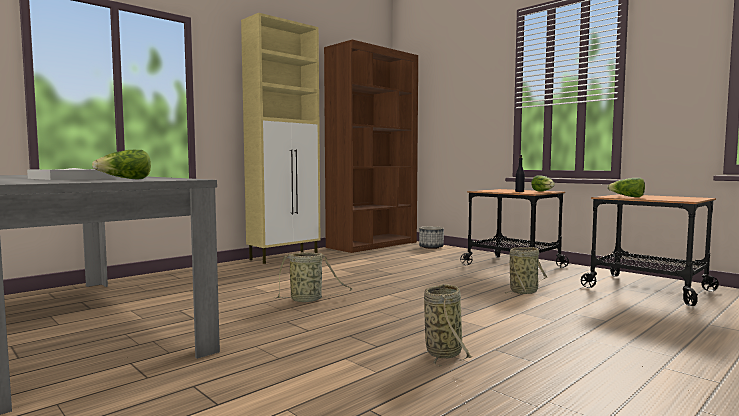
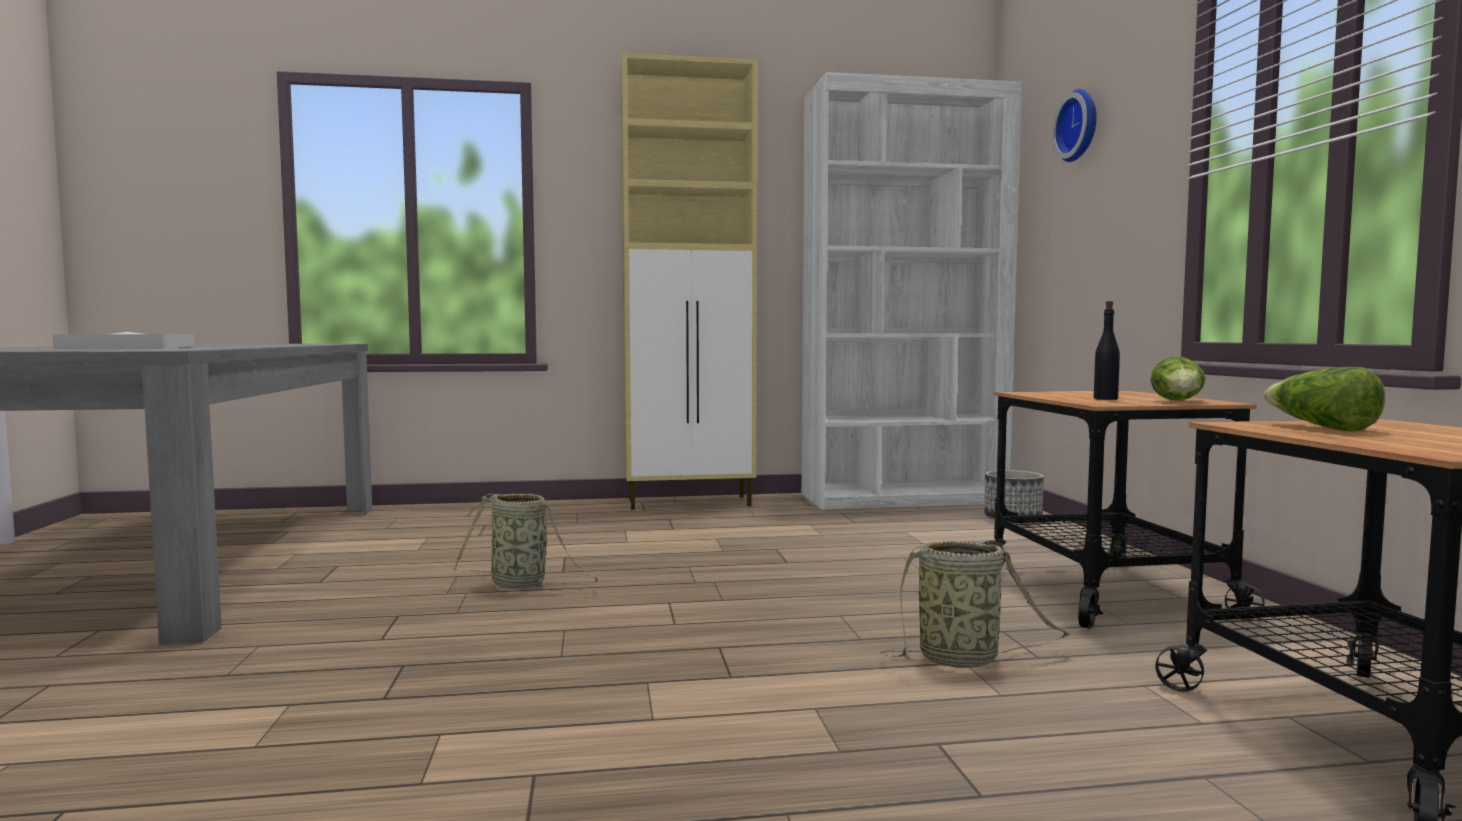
camera: 35 degrees right, 0 degrees up
(125, 179) = (120, 349): lettuce -> none
(373, 245) = (903, 499): brown bookcase -> white bookcase
(443, 352) = (440, 746): basket -> none
(451, 79) = (1080, 126): none -> wall clock

